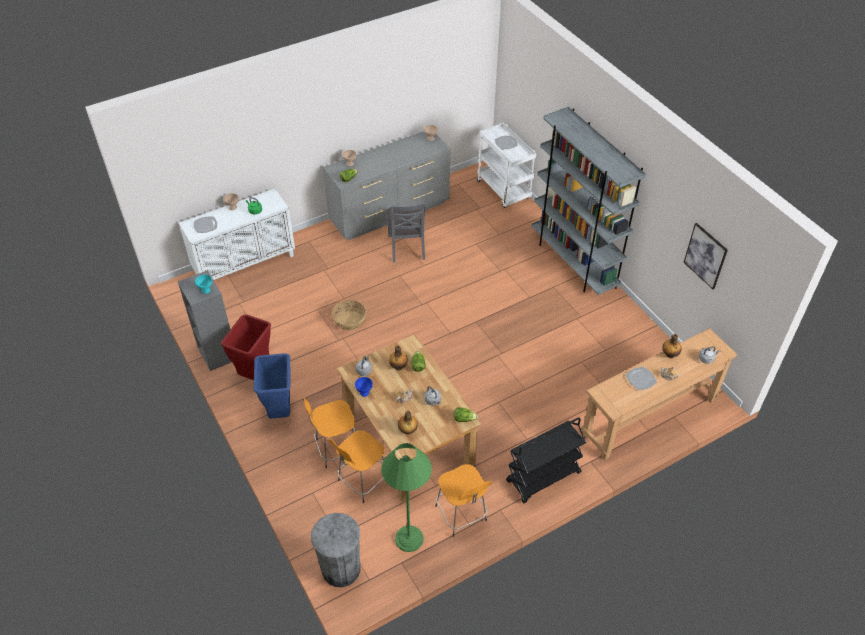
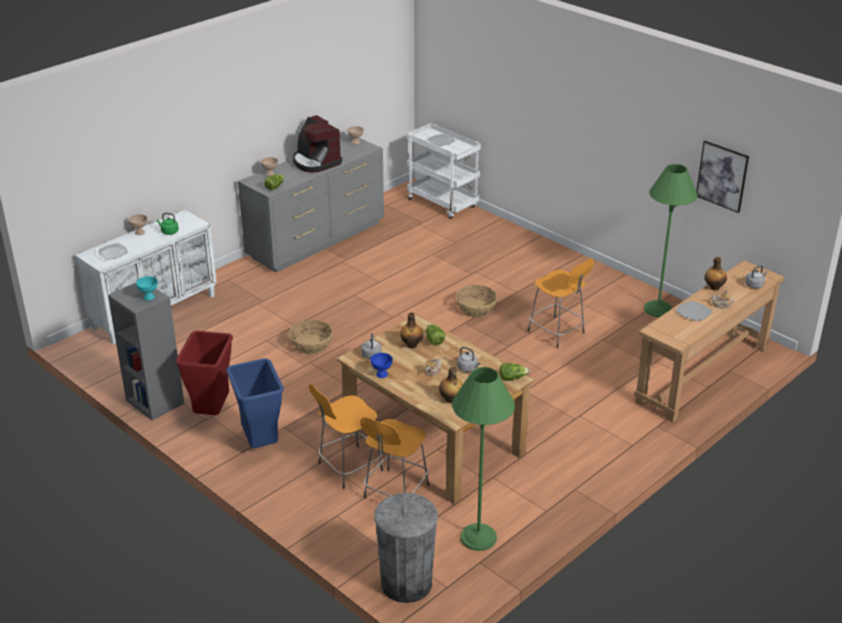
camera: 15 degrees left, 15 degrees down
(390, 156) = (315, 162): none -> coffee machine
(407, 247) = (351, 268): grey chair -> none
(461, 515) = (531, 503): orange stool -> orange stool (557, 333)
(490, 308) = (476, 308): none -> basket
(543, 478) = (610, 451): black cart -> none
(574, 262) = (552, 255): grey bookcase -> none
(639, 338) = (657, 309): none -> green floor lamp

